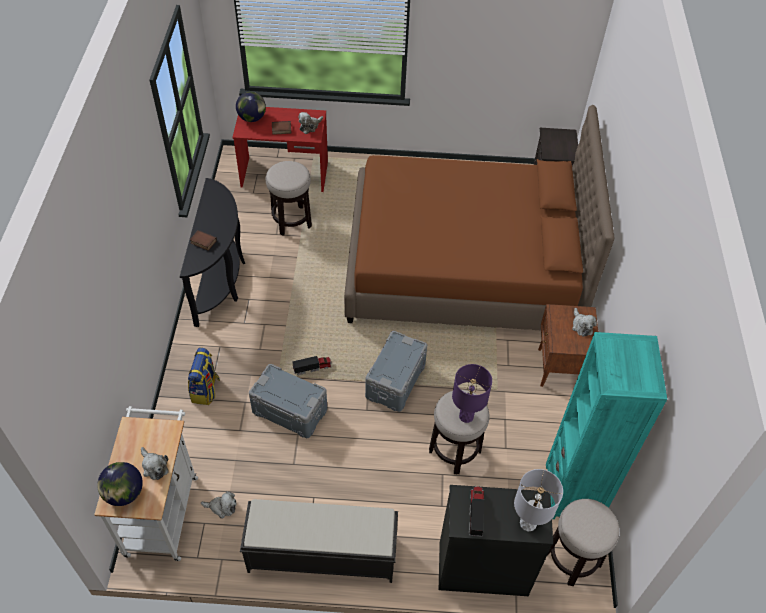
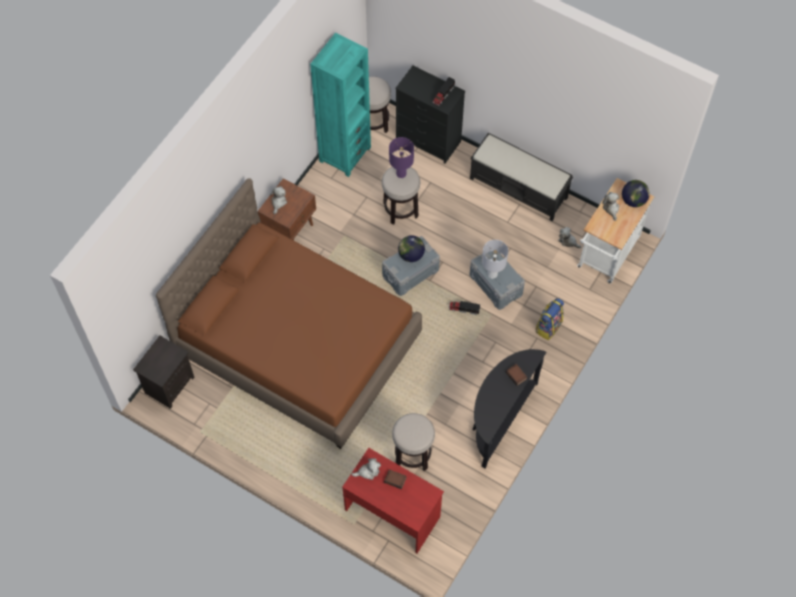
camera: 150 degrees left, 10 degrees up
(252, 118) = (415, 507): globe -> globe (411, 255)
(528, 523) = (418, 78): grey table lamp -> grey table lamp (492, 274)

